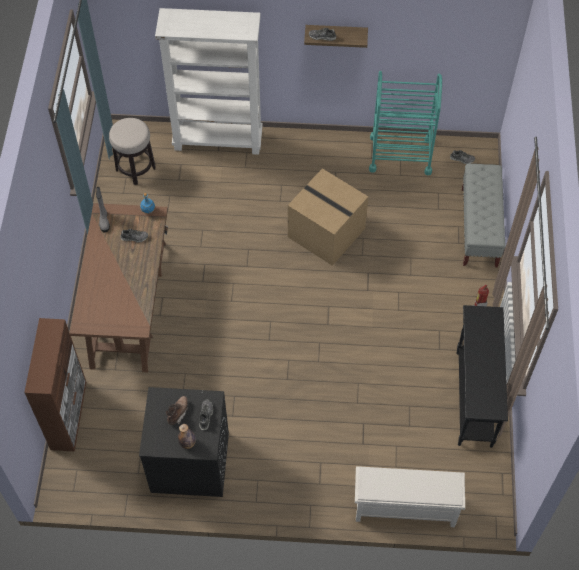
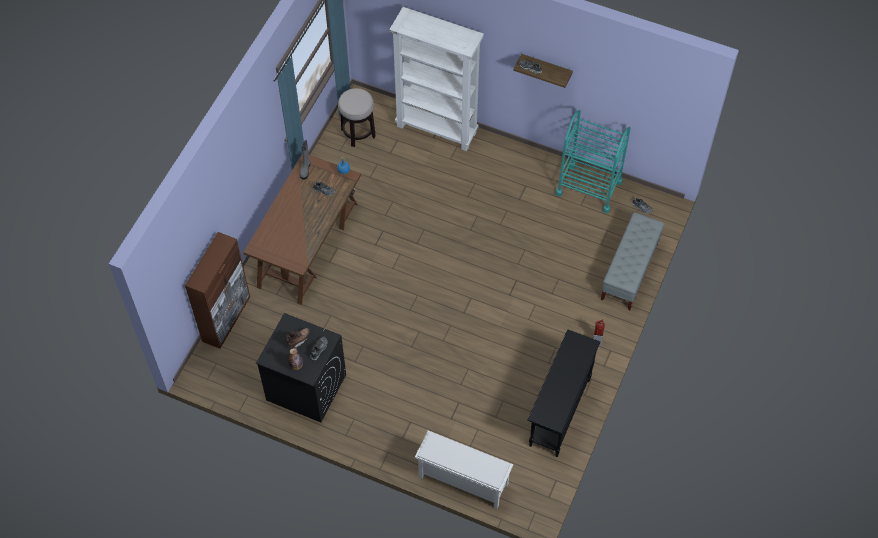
camera: 20 degrees right, 0 degrees up
(327, 232) = (496, 236): cardboard box -> none

